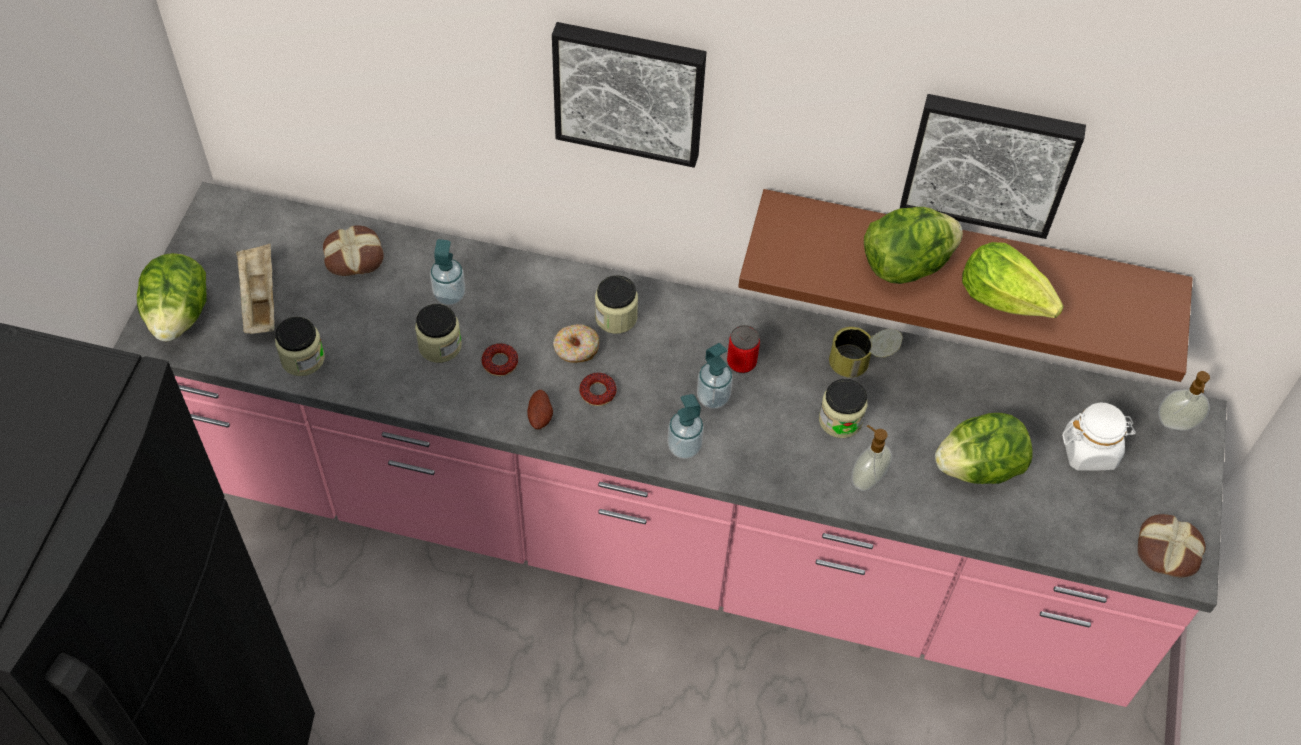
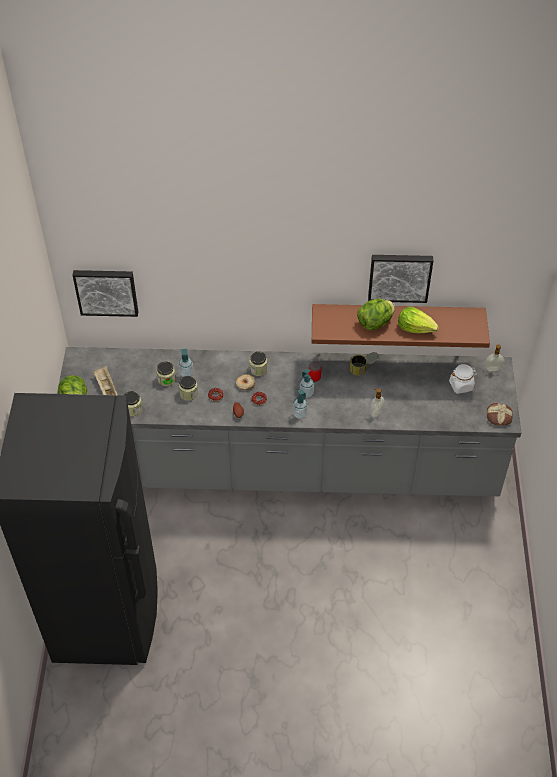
camera: 10 degrees left, 5 degrees down
(354, 255) = (141, 365): bread -> none
(630, 90) = (254, 273): picture -> picture (106, 291)
(643, 529) = (278, 468): pink counter -> grey counter
(840, 420) = (360, 392): jar -> jar (166, 379)
(979, 467) = (419, 400): lettuce -> none

